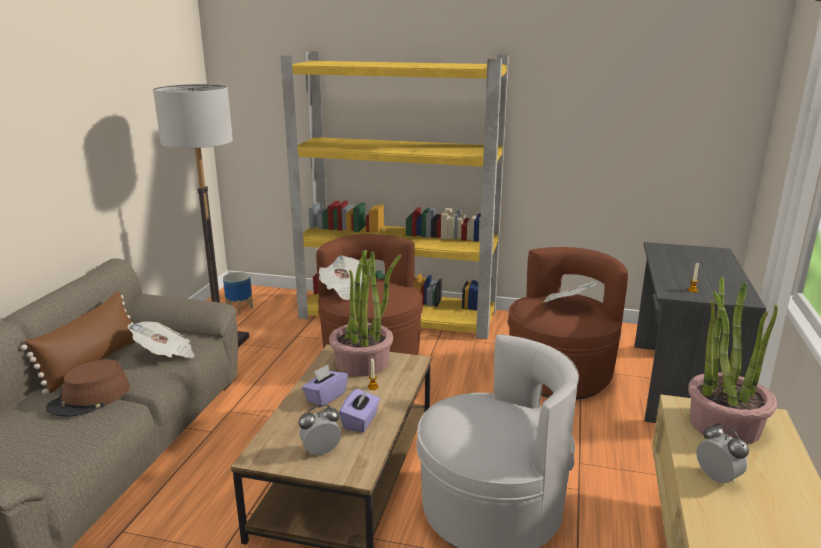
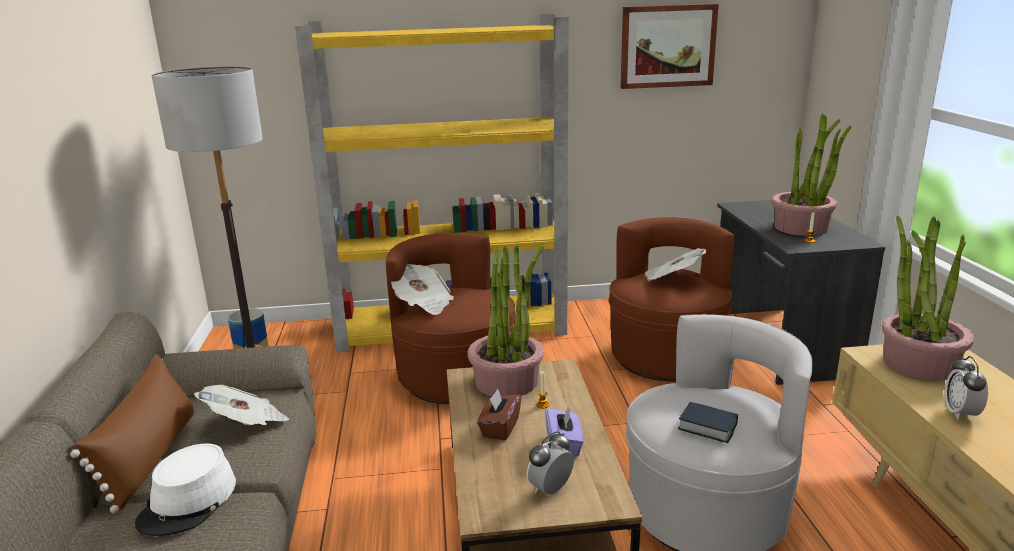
camera: 20 degrees left, 0 degrees up
(90, 398) = (188, 502): brown hat -> white hat
(325, 397) = (500, 428): purple tissue box -> brown tissue box
(474, 433) = (707, 427): none -> book
(618, 90) = (667, 46): none -> picture
(699, 276) = (801, 228): none -> potted plant
(717, 478) = (960, 413): alarm clock -> alarm clock turned 120 degrees counterclockwise

